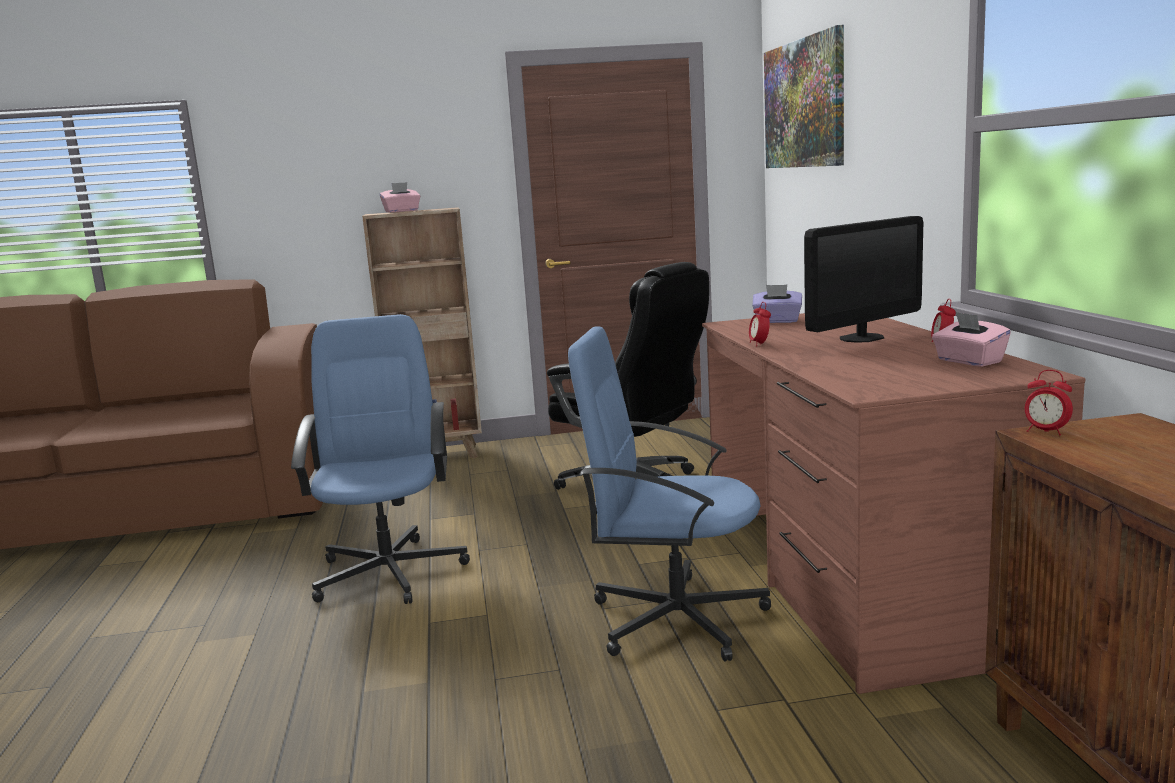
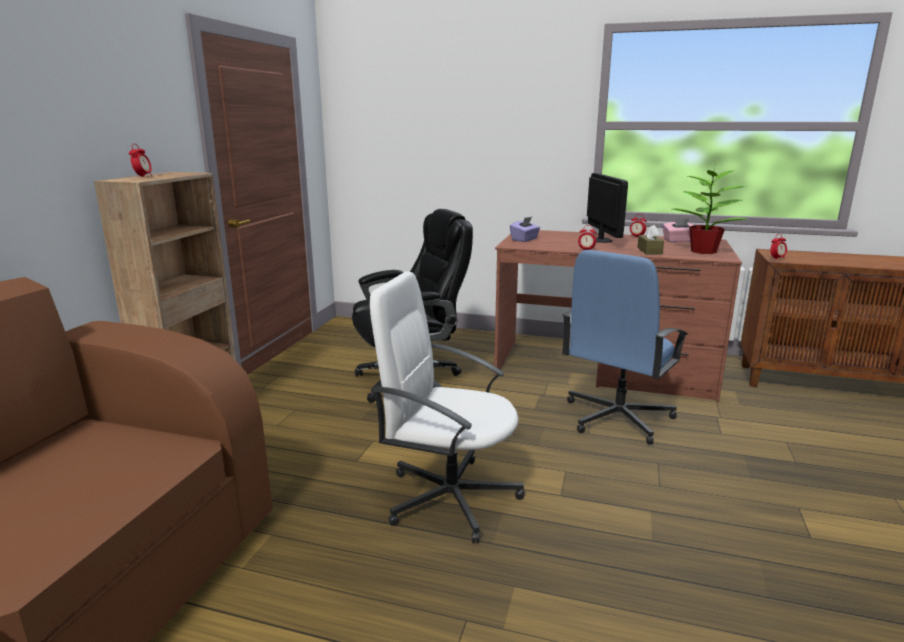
camera: 65 degrees left, 5 degrees up
(390, 571) = (449, 497): blue office chair -> white office chair
(402, 211) = (143, 177): pink tissue box -> alarm clock
(804, 104) = (396, 98): picture -> none
(827, 361) = (649, 251): none -> brown tissue box
(899, 380) = (704, 251): none -> potted plant

